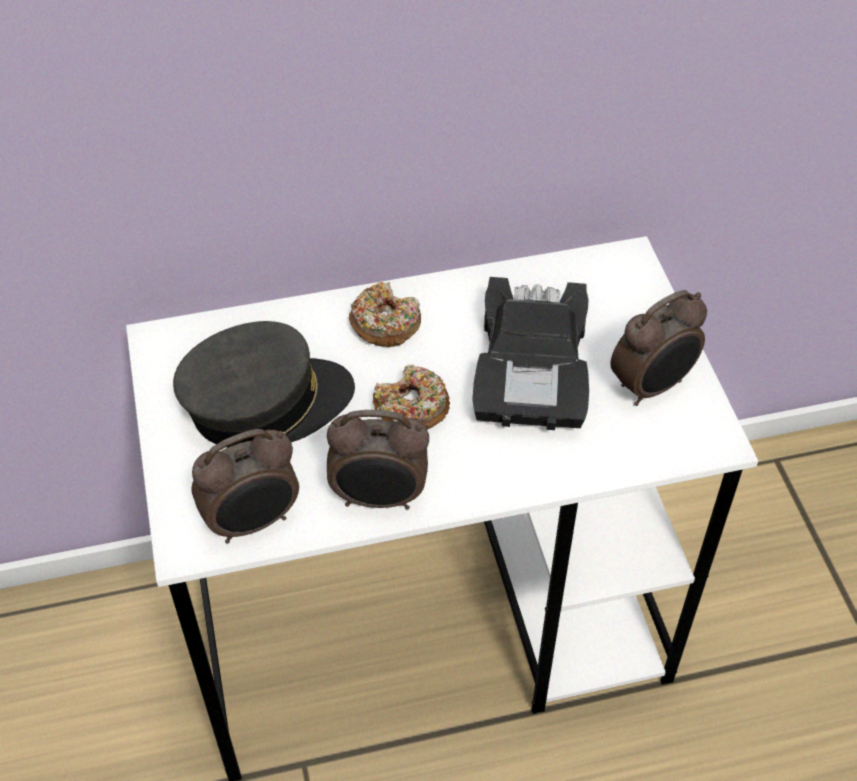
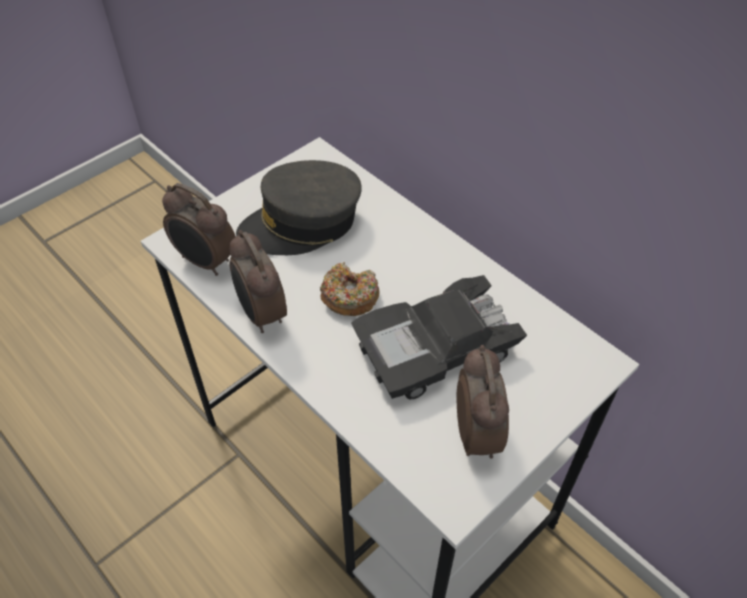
camera: 60 degrees right, 0 degrees up
(266, 404) = (302, 224): grey cap -> grey cap turned 120 degrees clockwise
(385, 324) = (413, 249): donut -> none
(652, 386) = (478, 434): alarm clock -> alarm clock turned 120 degrees counterclockwise

